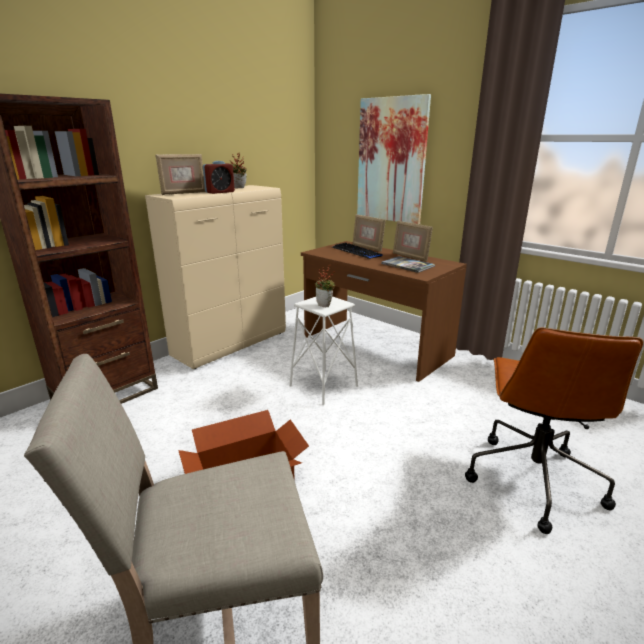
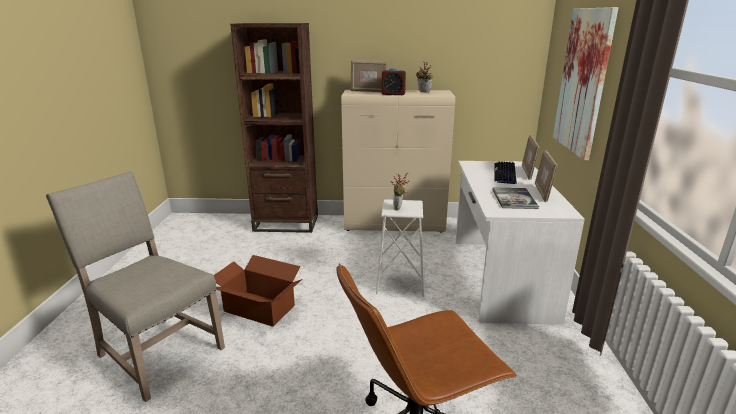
camera: 50 degrees right, 0 degrees up
(375, 346) = (499, 277): brown desk -> white desk

